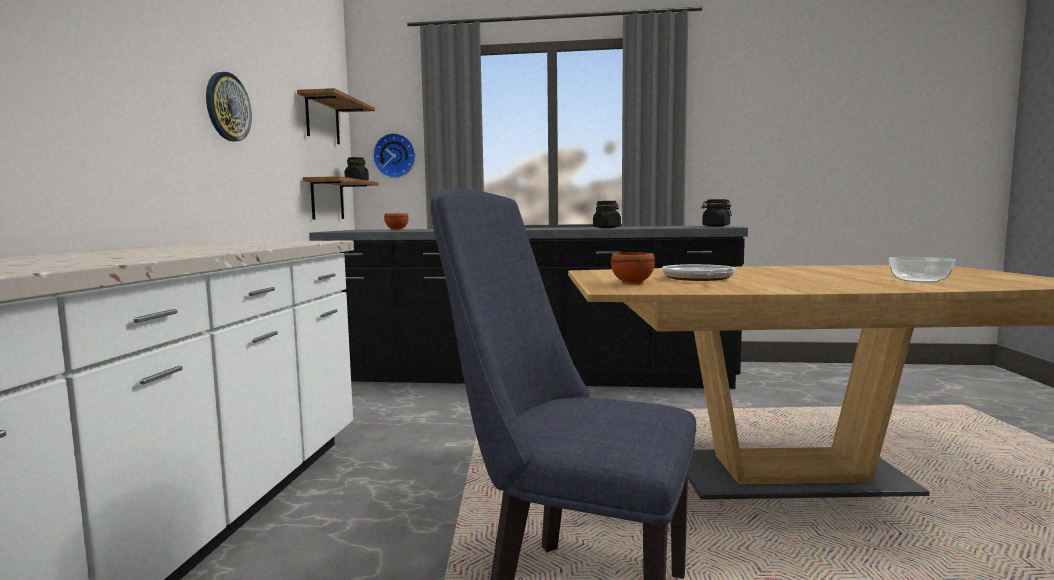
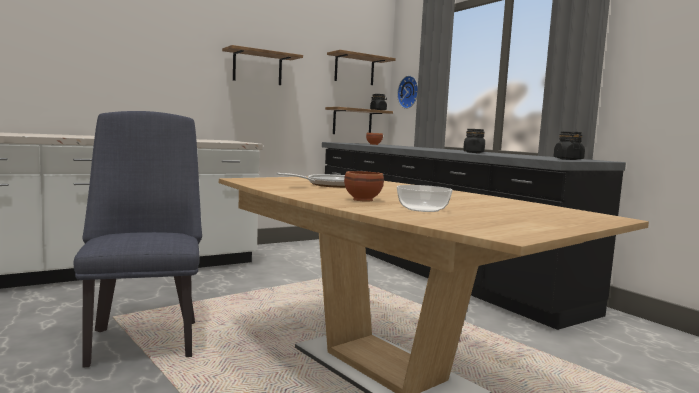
camera: 50 degrees right, 0 degrees up
(227, 107) = (257, 68): wall clock -> shelf
(633, 283) = (282, 180): brown bowl -> brown bowl (364, 200)

